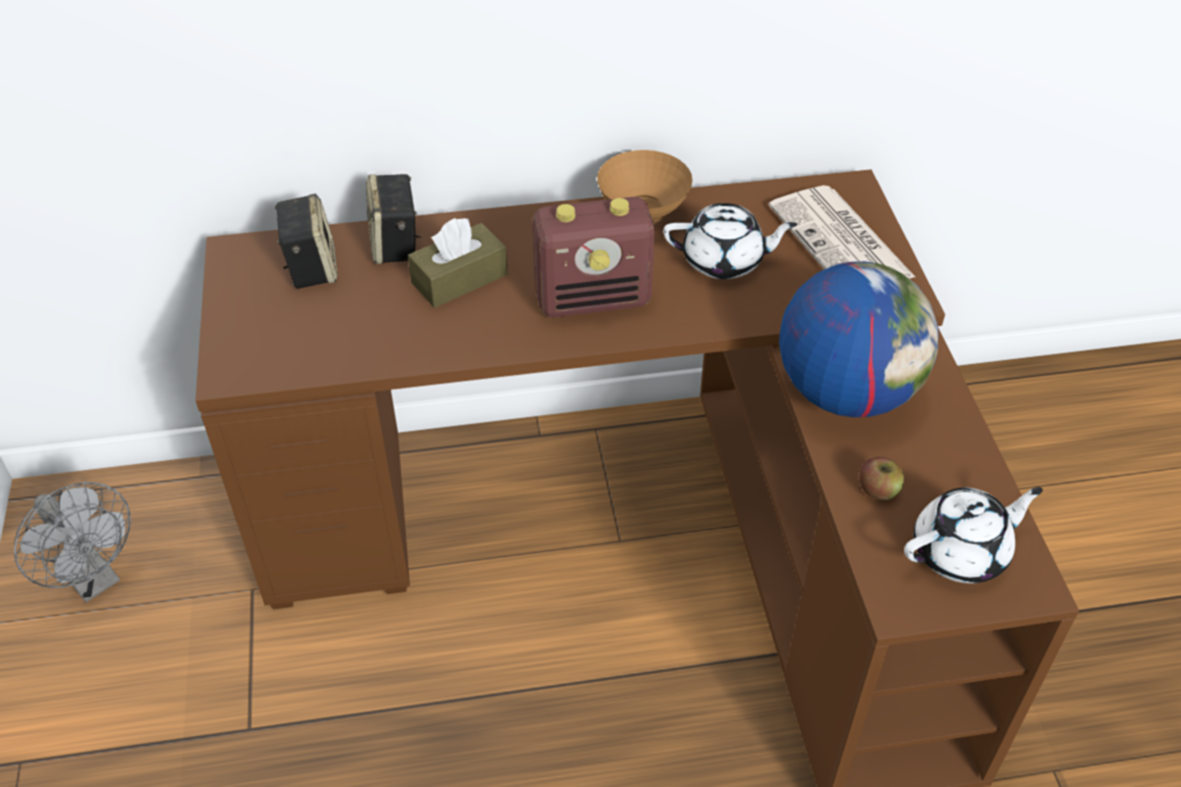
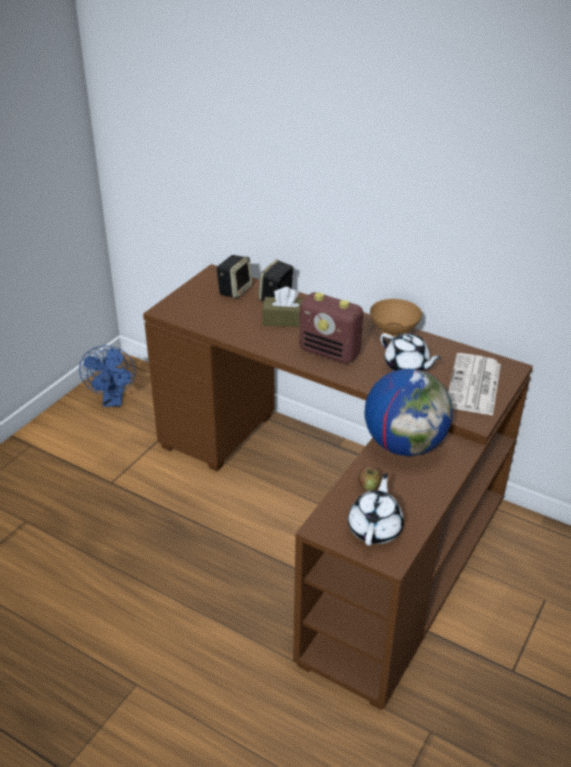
camera: 40 degrees right, 10 degrees down
(94, 579) = (113, 401): grey fan -> blue fan
(961, 552) = (375, 528): white teapot -> white teapot turned 90 degrees counterclockwise

